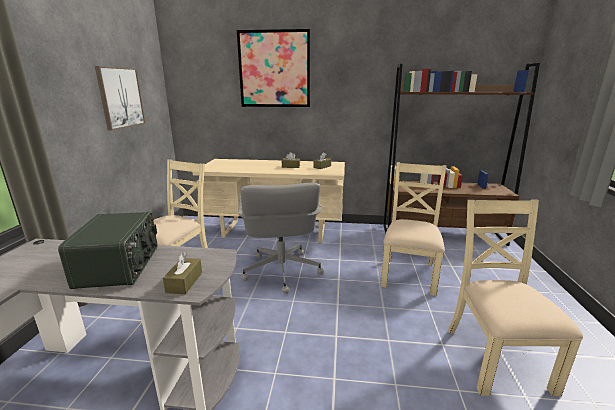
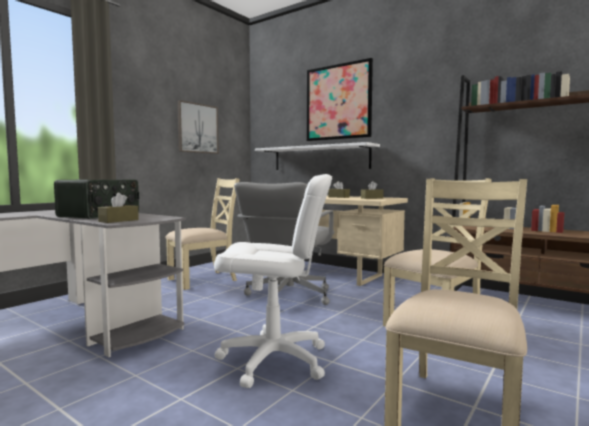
camera: 30 degrees right, 15 degrees down
(257, 124) = (320, 158): none -> white shelf
(350, 356) = (274, 360): none -> white office chair

